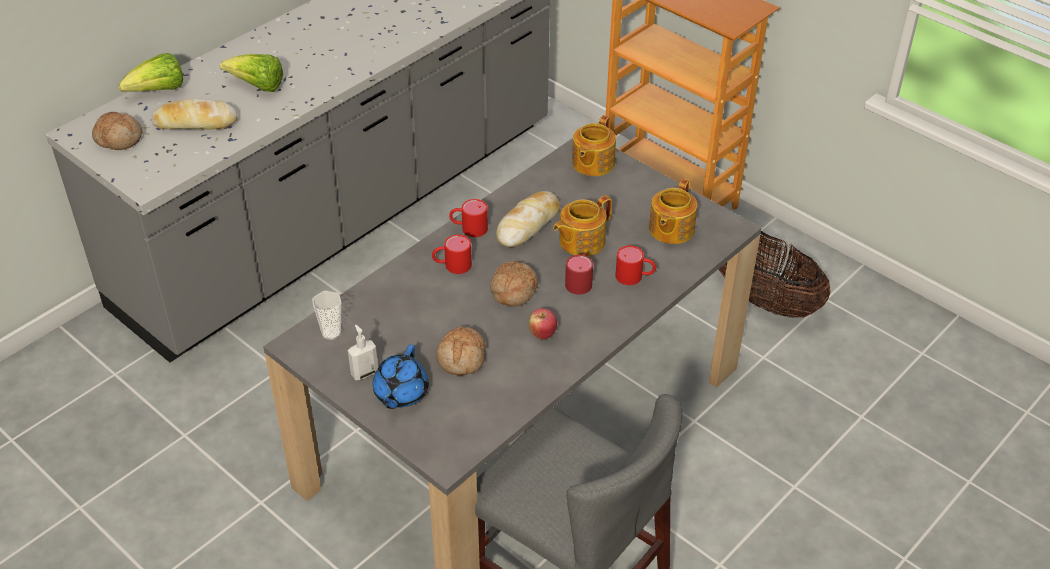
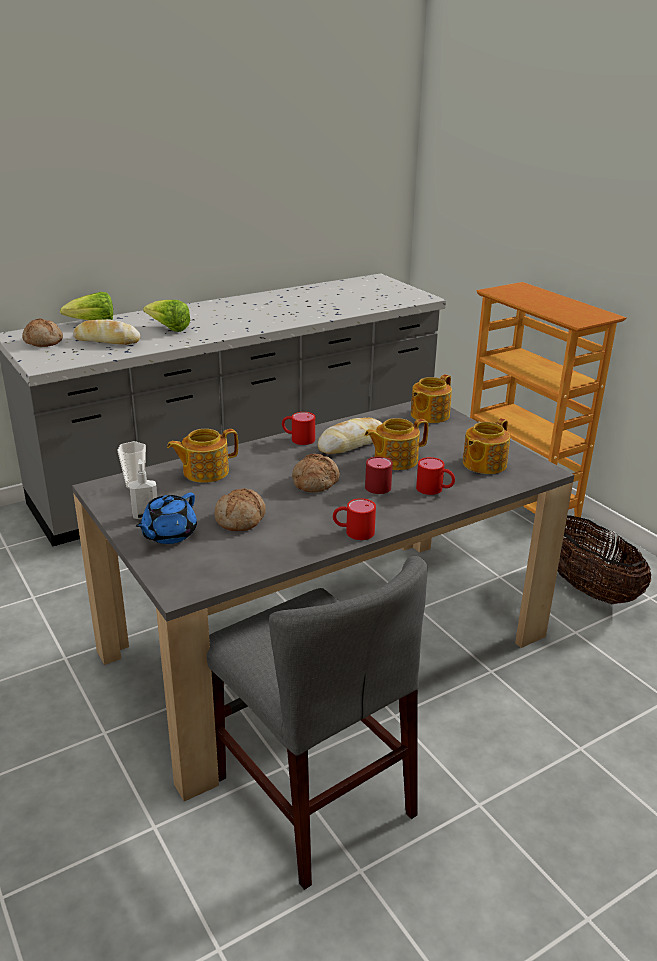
camera: 15 degrees right, 15 degrees down
(393, 298) = (204, 472): none -> teapot
(452, 265) = (269, 459): red mug -> red mug (353, 531)
(542, 334) = (326, 515): apple -> none

